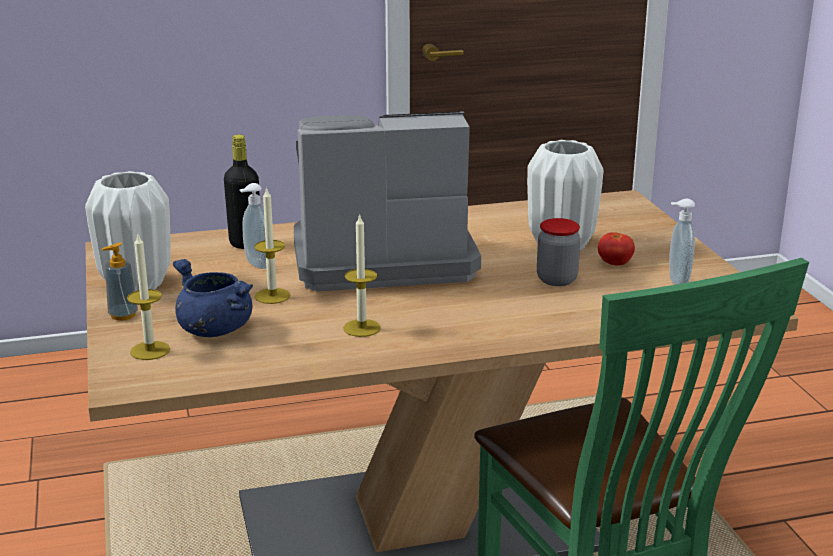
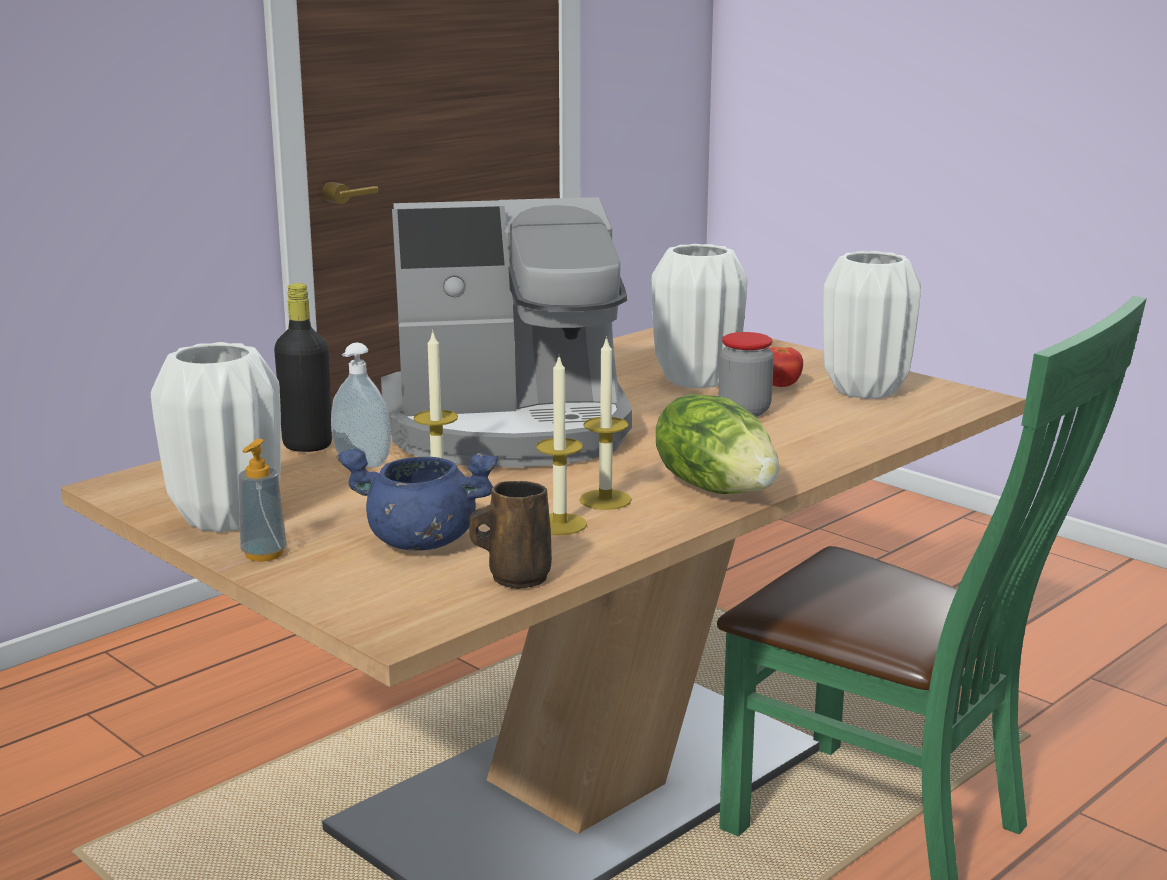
camera: 30 degrees left, 5 degrees down
(150, 350) = (370, 583): candle -> candle (559, 524)
(230, 370) = (515, 577): none -> brown mug
(380, 258) = (509, 428): coffee machine -> coffee machine turned 150 degrees counterclockwise
(446, 337) = (716, 487): none -> lettuce
(676, 282) = (866, 390): soap dispenser -> white vase

